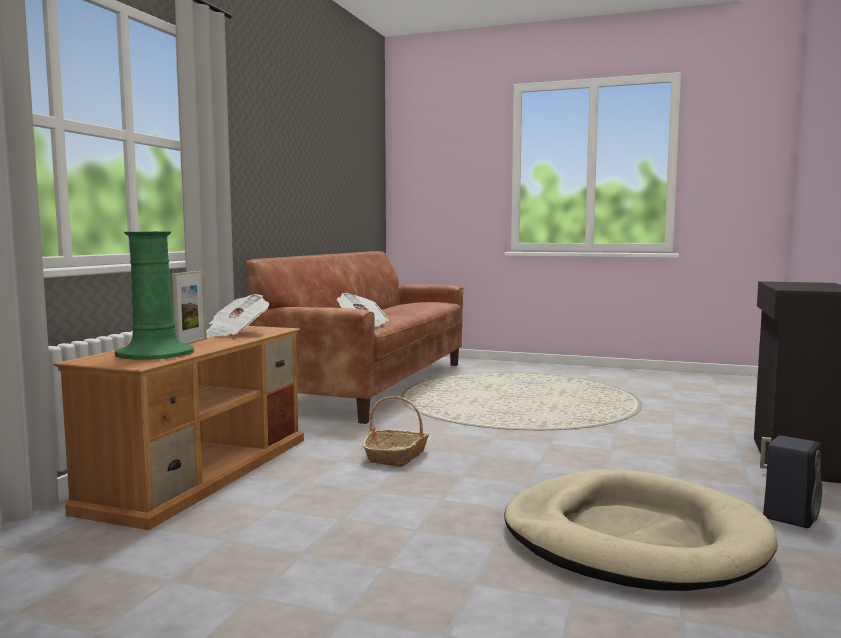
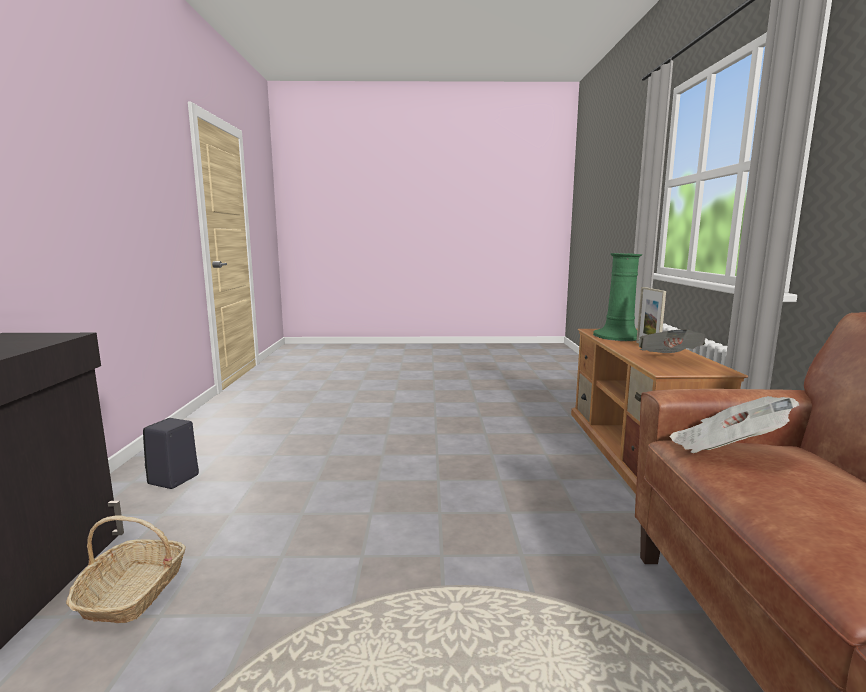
camera: 160 degrees right, 5 degrees up
(397, 456) = (518, 495): basket -> basket (133, 592)
(632, 539) = (306, 446): beige dog bed -> none

